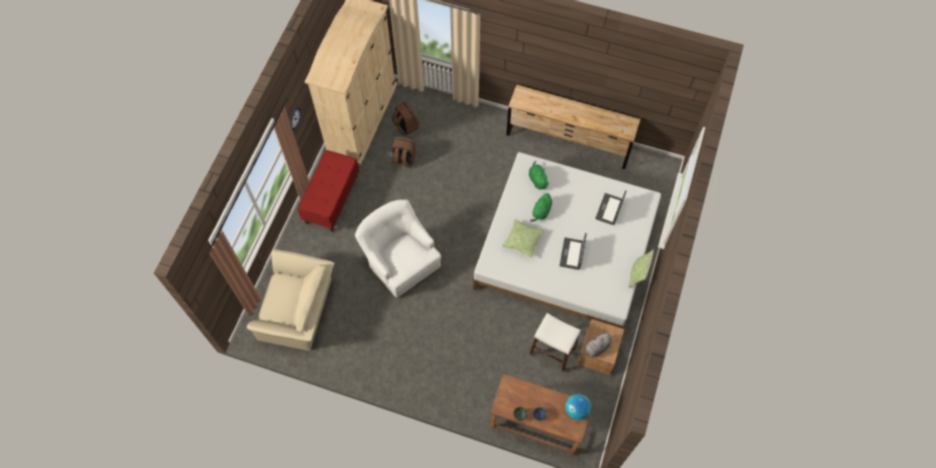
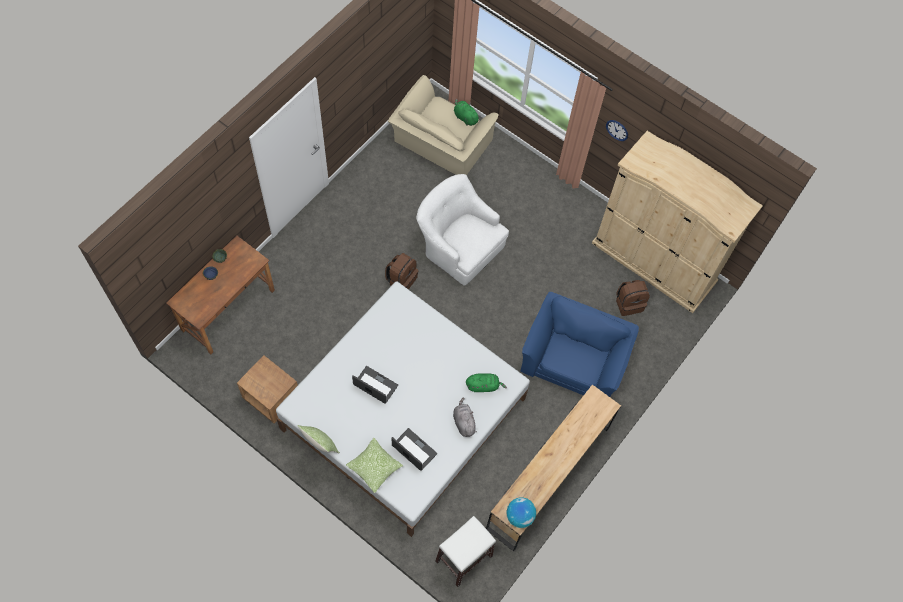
camera: 105 degrees right, 0 degrees up
(331, 199) = (557, 204): red bench -> none
(400, 260) = (459, 246): white armchair -> white armchair turned 120 degrees counterclockwise
(404, 159) = (584, 288): brown backpack -> brown backpack (401, 279)
(467, 150) = (574, 358): none -> blue armchair
(522, 240) = (412, 340): pillow -> pillow (374, 467)
(541, 211) = (440, 374): green plush toy -> green plush toy (465, 117)
(552, 351) = (294, 354): white stool -> white stool (463, 558)
(576, 410) = (199, 311): globe -> globe (519, 516)
(596, 348) = (261, 372): grey plush toy -> grey plush toy (463, 422)

